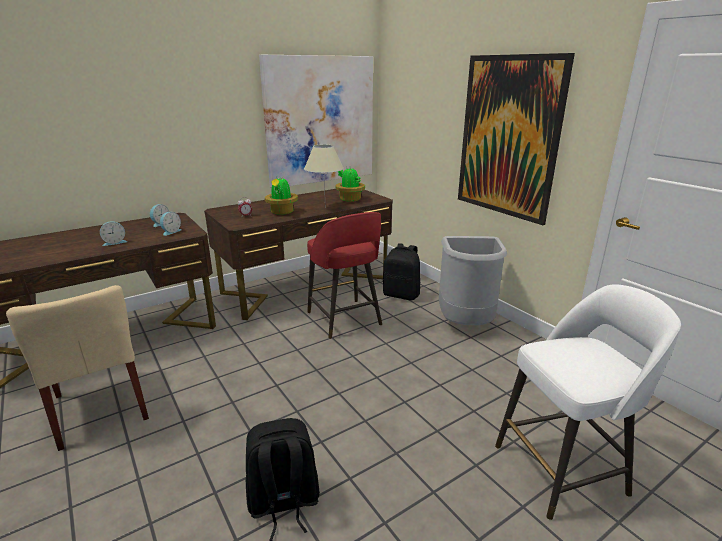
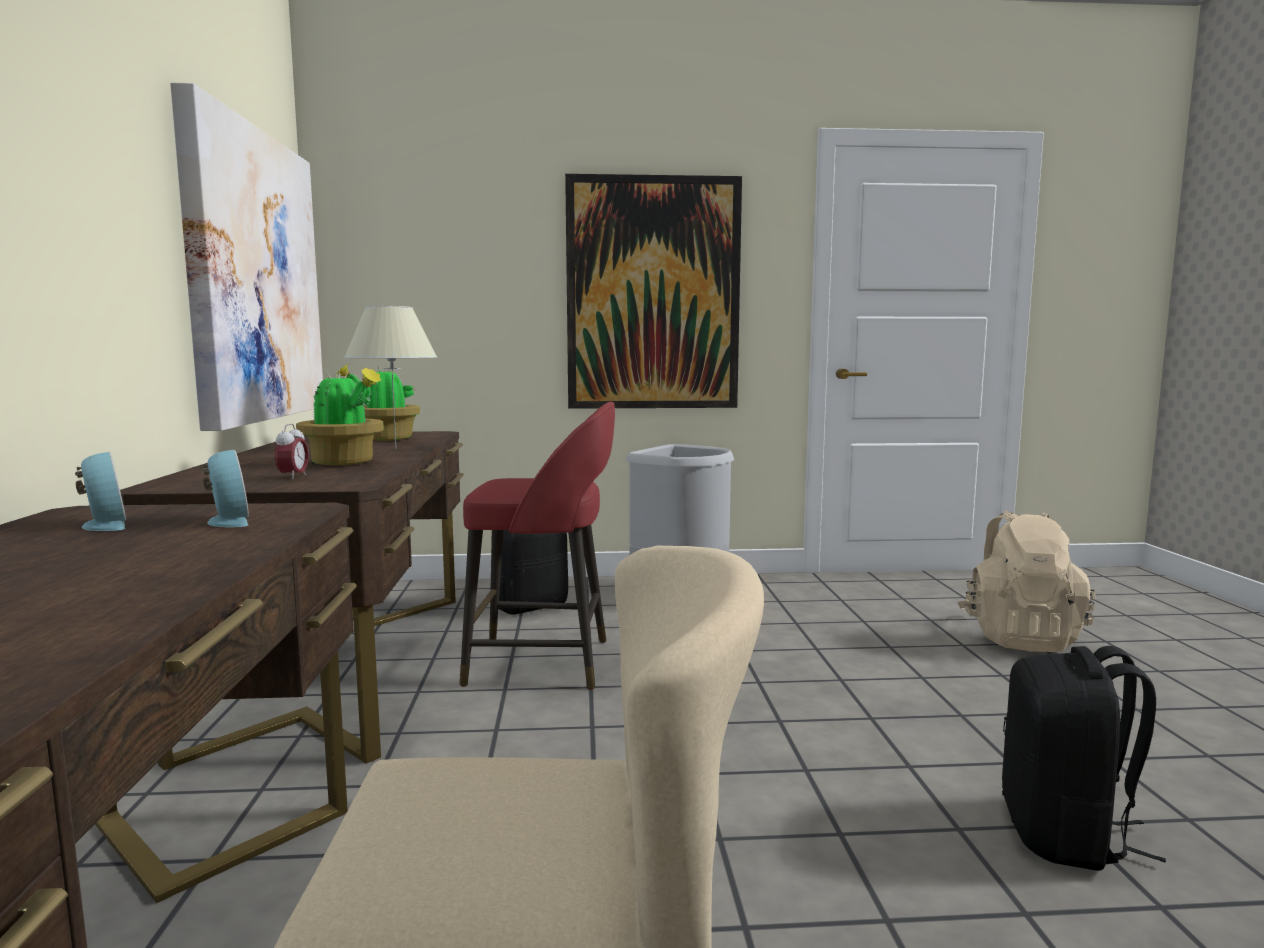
camera: 60 degrees left, 15 degrees down
(114, 242) = (141, 568): alarm clock -> none
(563, 469) = (1020, 637): white stool -> beige backpack

